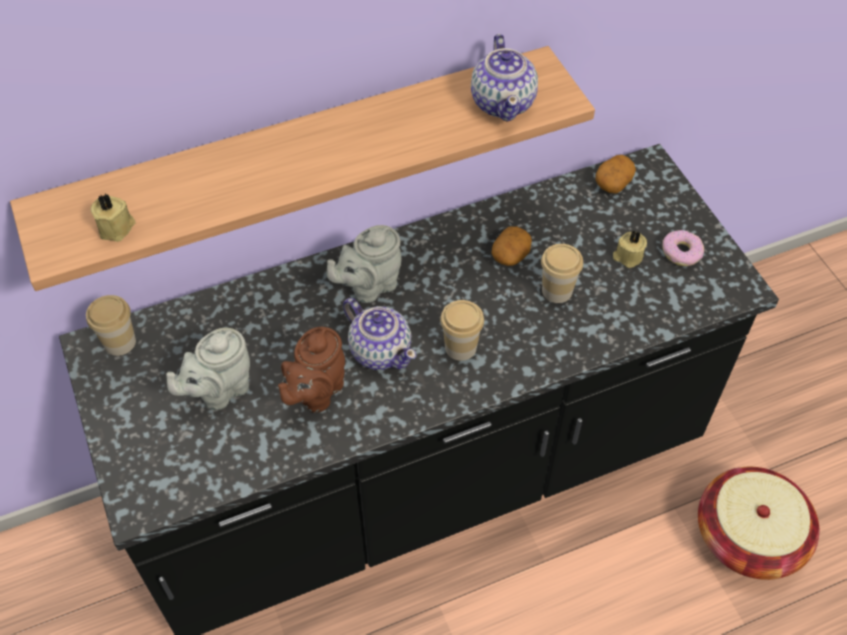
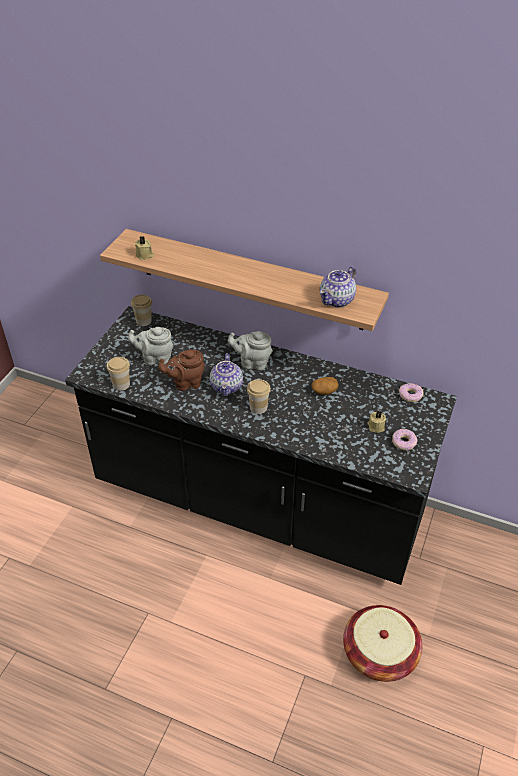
camera: 45 degrees right, 10 degrees down
(557, 290) = (326, 416): cup -> cup (121, 384)
(613, 182) = (410, 395): potato -> donut

